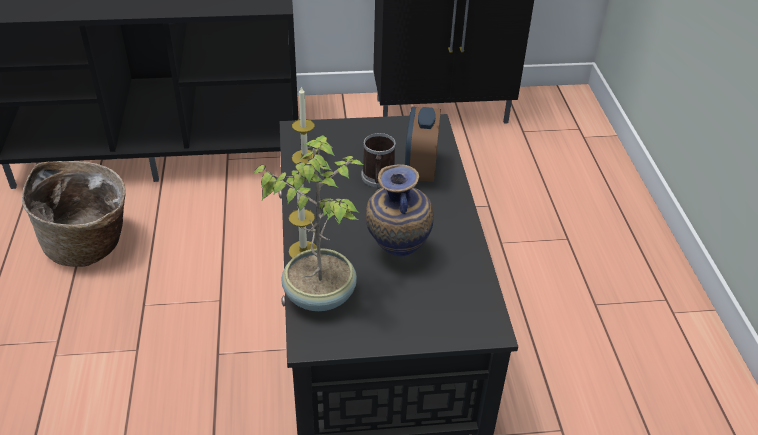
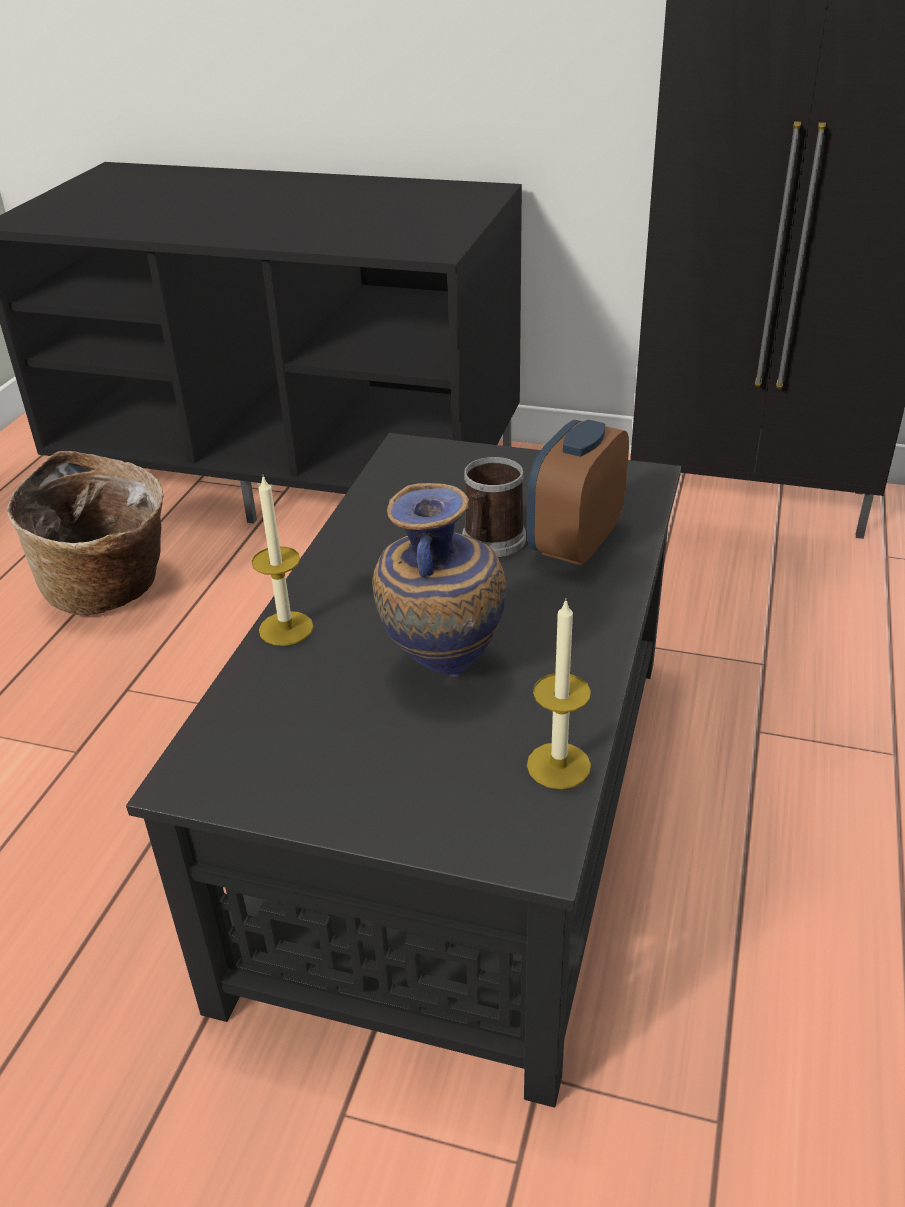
camera: 25 degrees right, 5 degrees down
(304, 158) = (390, 490): candle -> candle (558, 765)
(320, 294) = (263, 703): potted plant -> none

